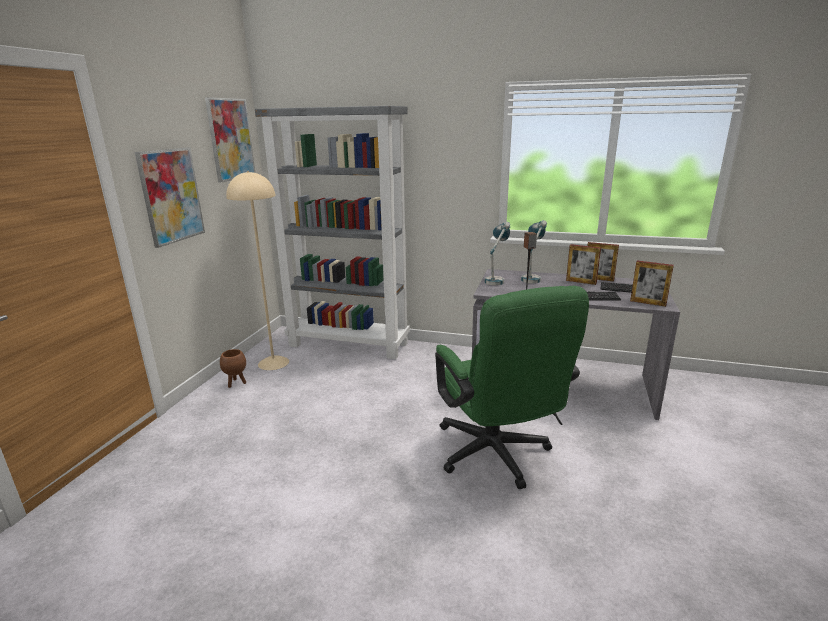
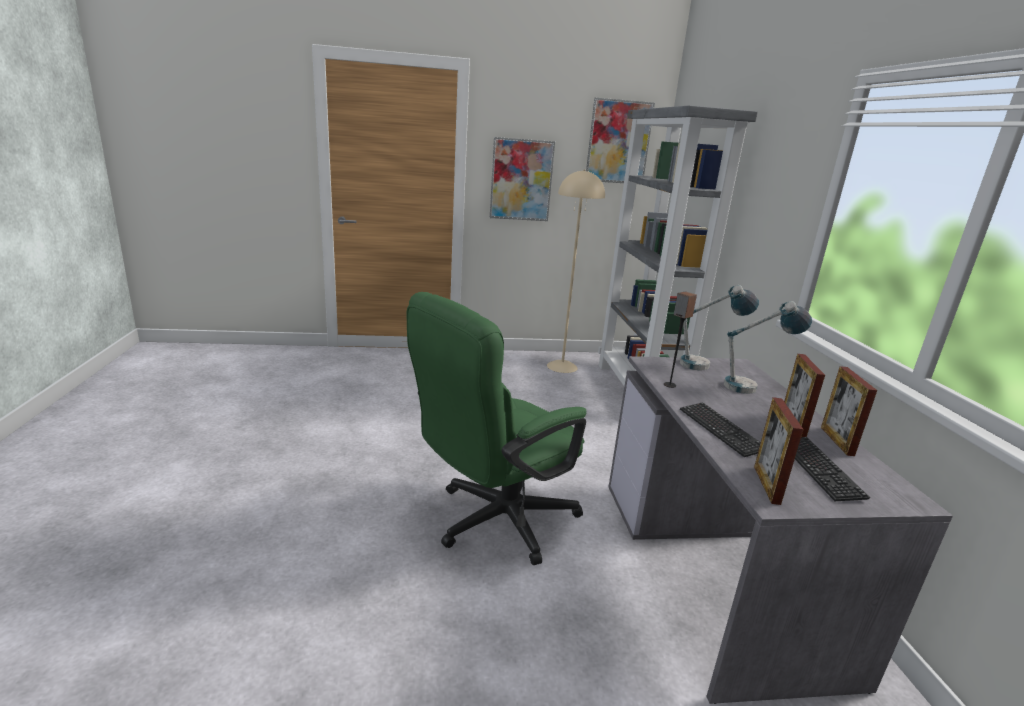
camera: 65 degrees right, 0 degrees up
(236, 383) = (515, 361): brown planter -> none

